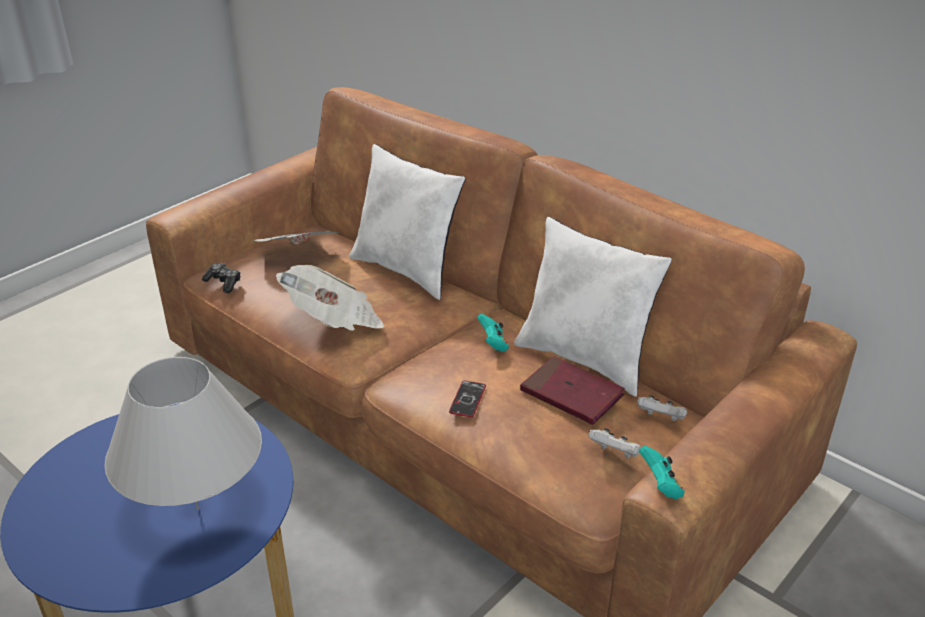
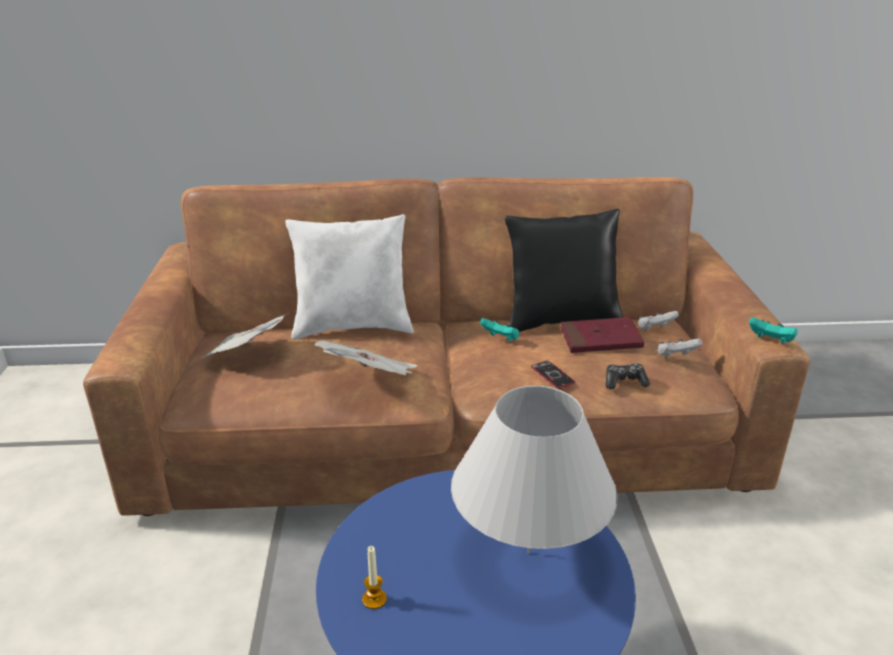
camera: 45 degrees left, 5 degrees down
(80, 466) = (374, 599): none -> candle
(223, 282) = (220, 403): game controller -> game controller (624, 382)
(586, 358) = (561, 320): white pillow -> black pillow

